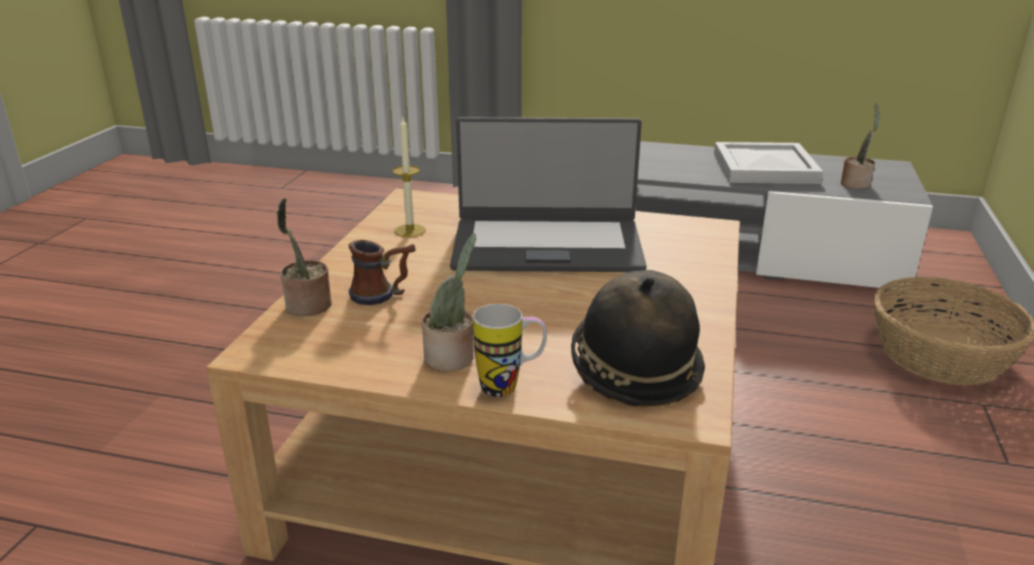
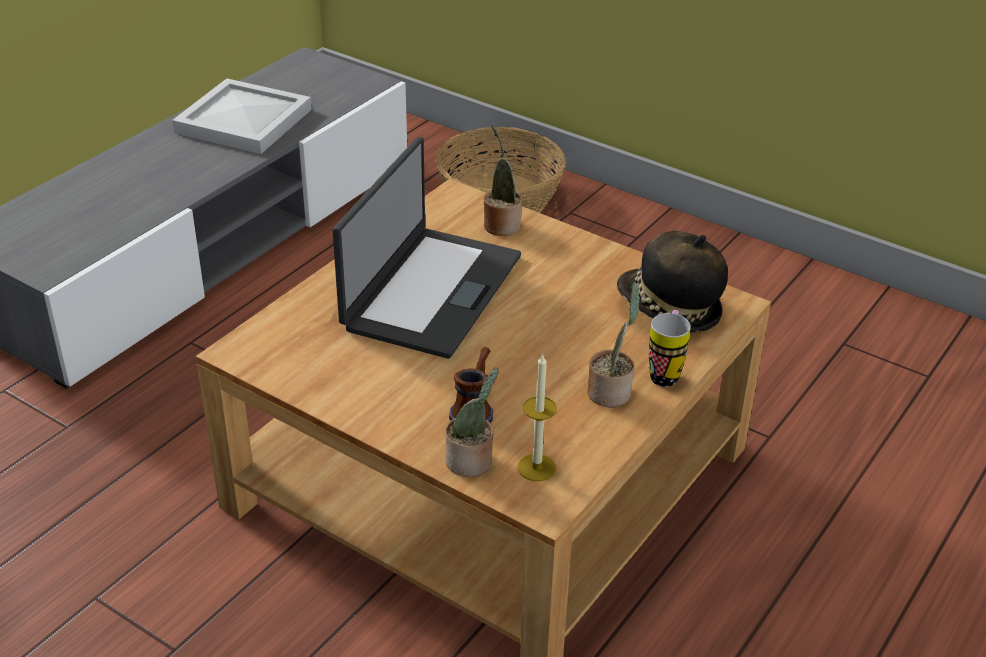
camera: 70 degrees left, 10 degrees up
(410, 230) = (333, 367): candle -> candle (536, 467)
(856, 183) = (327, 93): potted plant -> potted plant (501, 224)

